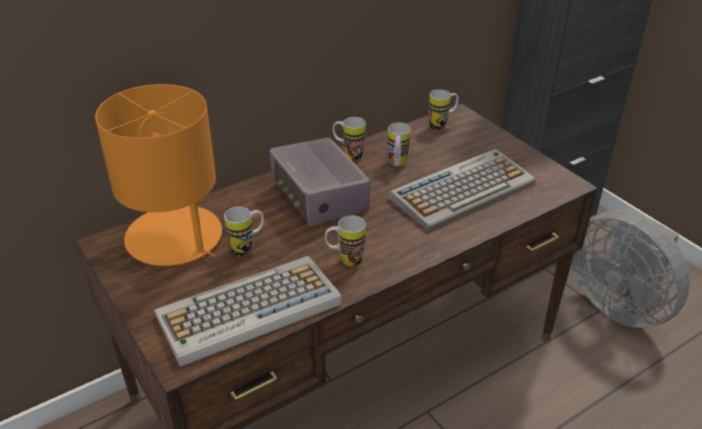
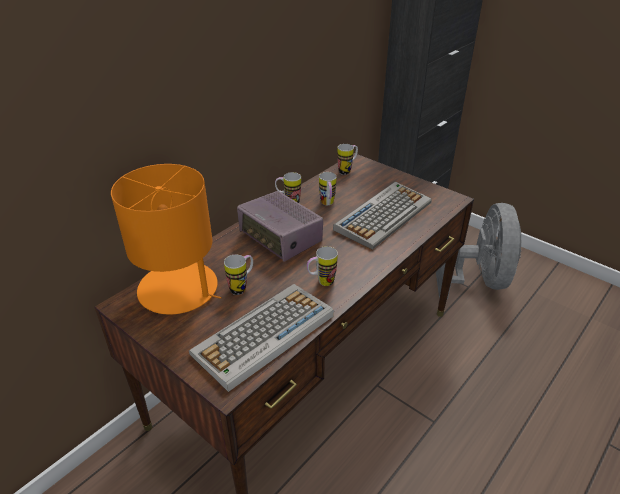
camera: 15 degrees left, 0 degrees up
(618, 303) = (479, 280): grey fan -> grey fan turned 120 degrees counterclockwise

